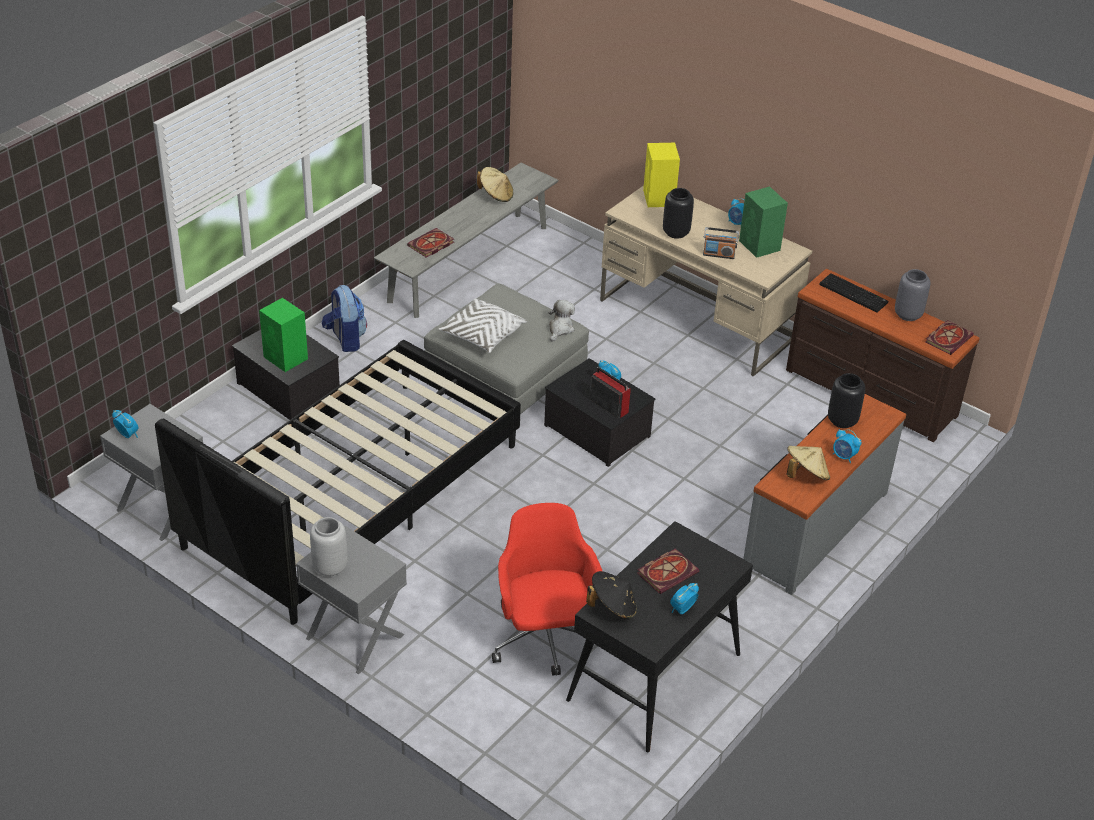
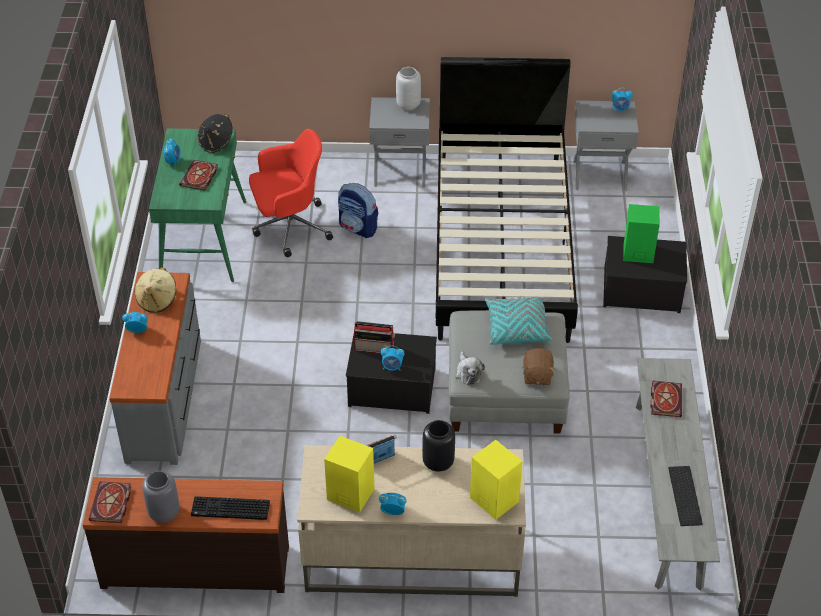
camera: 145 degrees right, 5 degrees up
(345, 339) = (660, 353): backpack -> backpack (358, 228)
(482, 335) = (516, 328): white pillow -> turquoise pillow
(496, 195) = (686, 496): beige hat -> keyboard
(508, 299) = (537, 376): none -> brown plush toy
(545, 638) = (289, 227): red office chair -> red office chair turned 60 degrees counterclockwise
(654, 678) = (203, 240): black desk -> green desk
(760, 246) = (349, 494): green speaker -> yellow speaker
(842, 421) = (157, 361): black vase -> none

